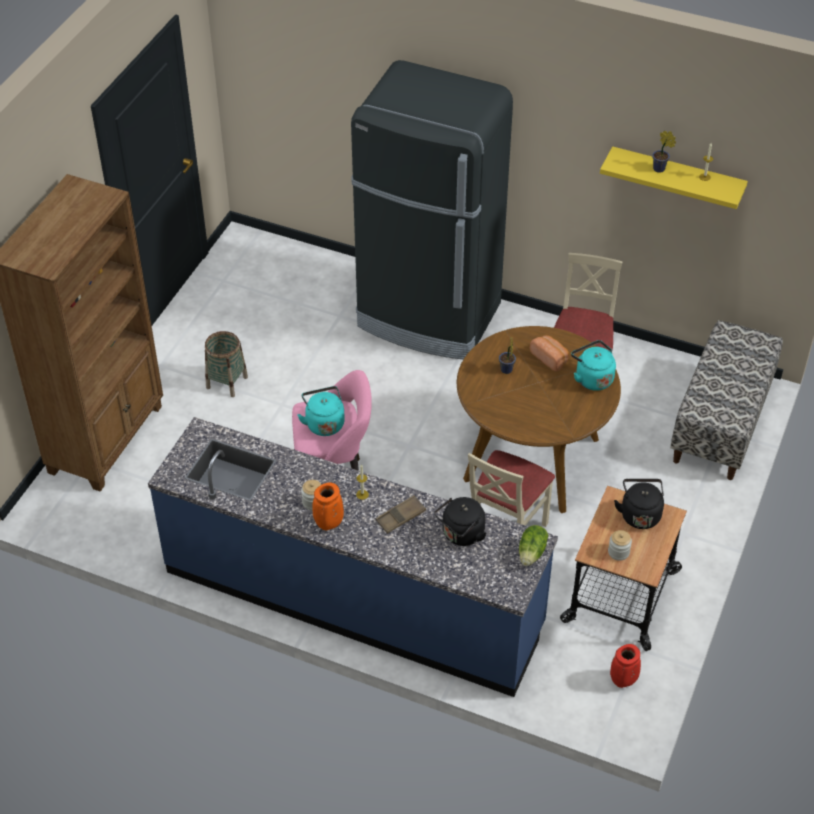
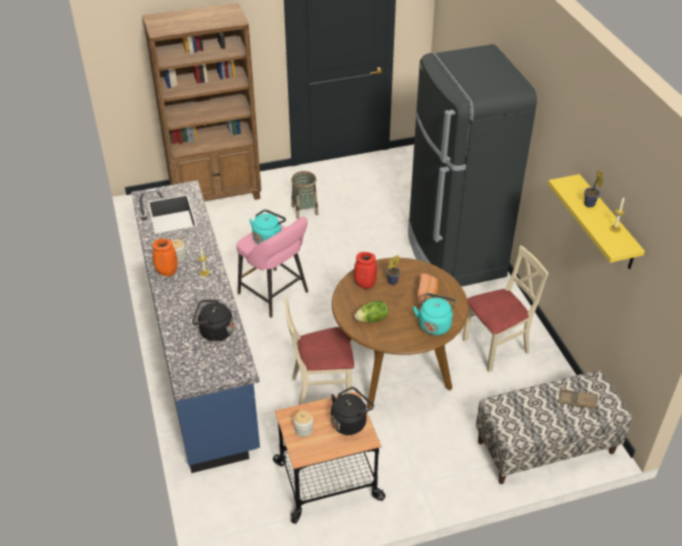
camera: 50 degrees right, 5 degrees down
(401, 517) = (202, 298): brown tray -> brown tray (577, 401)
(532, 553) = (231, 373): lettuce -> lettuce (372, 319)
(623, 681) = (255, 525): red vase -> red vase (364, 285)

